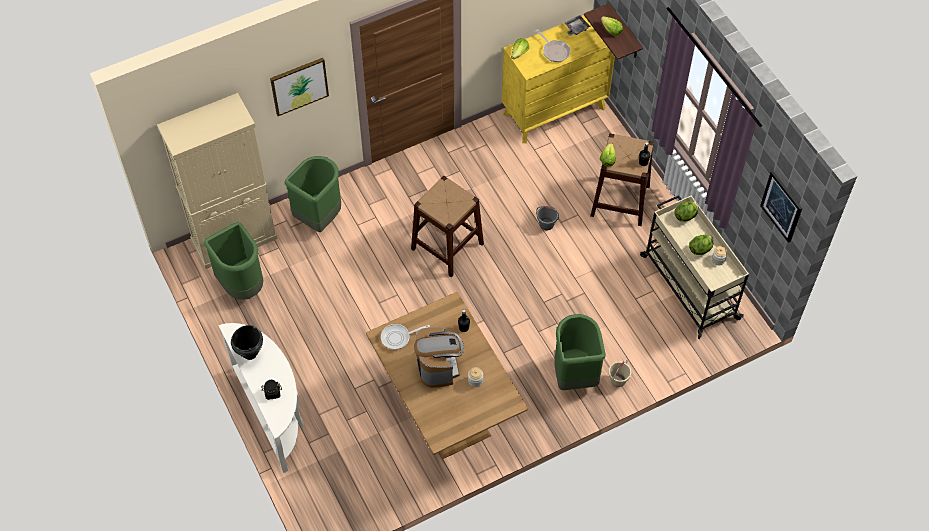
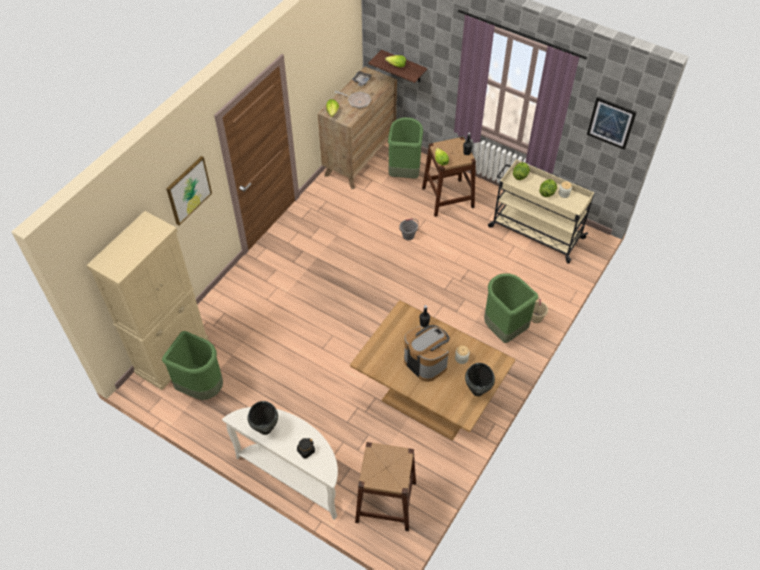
camera: 30 degrees left, 5 degrees down
(319, 217) = (232, 308): green trash can -> green trash can (404, 173)
(398, 337) = (378, 356): frying pan -> none
(447, 246) = (346, 283): brown stool -> brown stool (386, 501)
(468, 420) = (477, 391): none -> black cooking pot
(554, 111) = (359, 159): yellow dresser -> brown dresser

